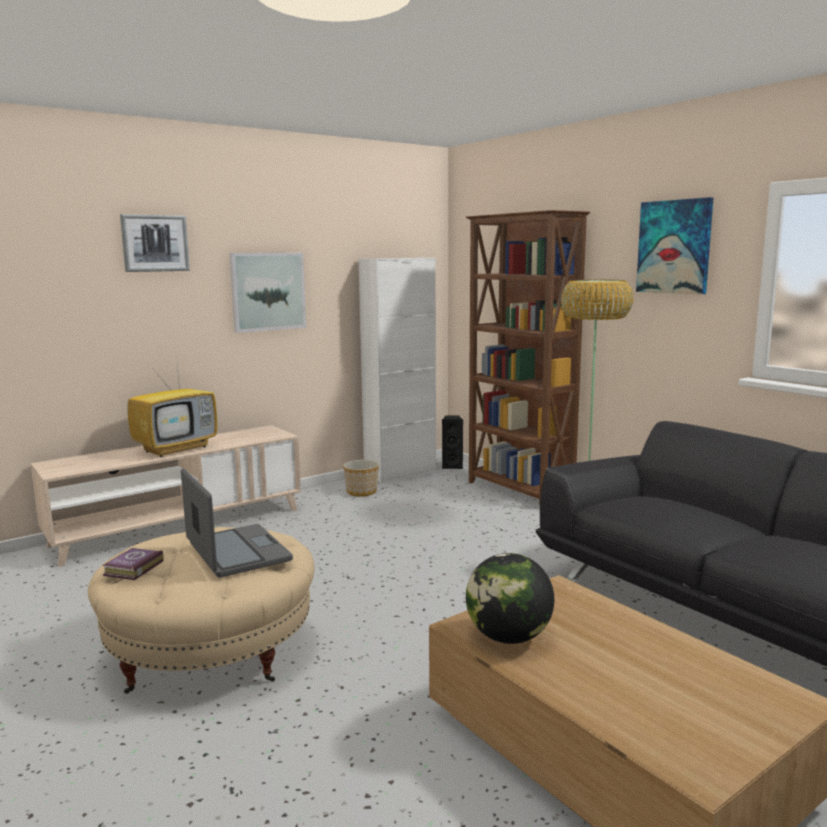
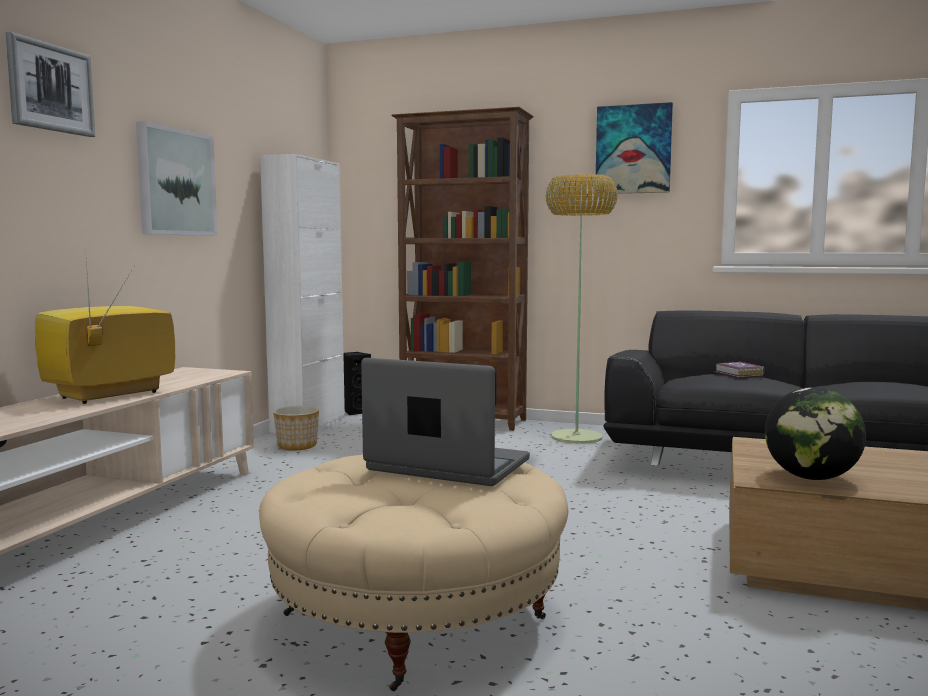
camera: 35 degrees left, 5 degrees down
(132, 568) = (356, 503): book -> book (738, 374)
(177, 449) = (109, 395): television -> television turned 150 degrees counterclockwise

